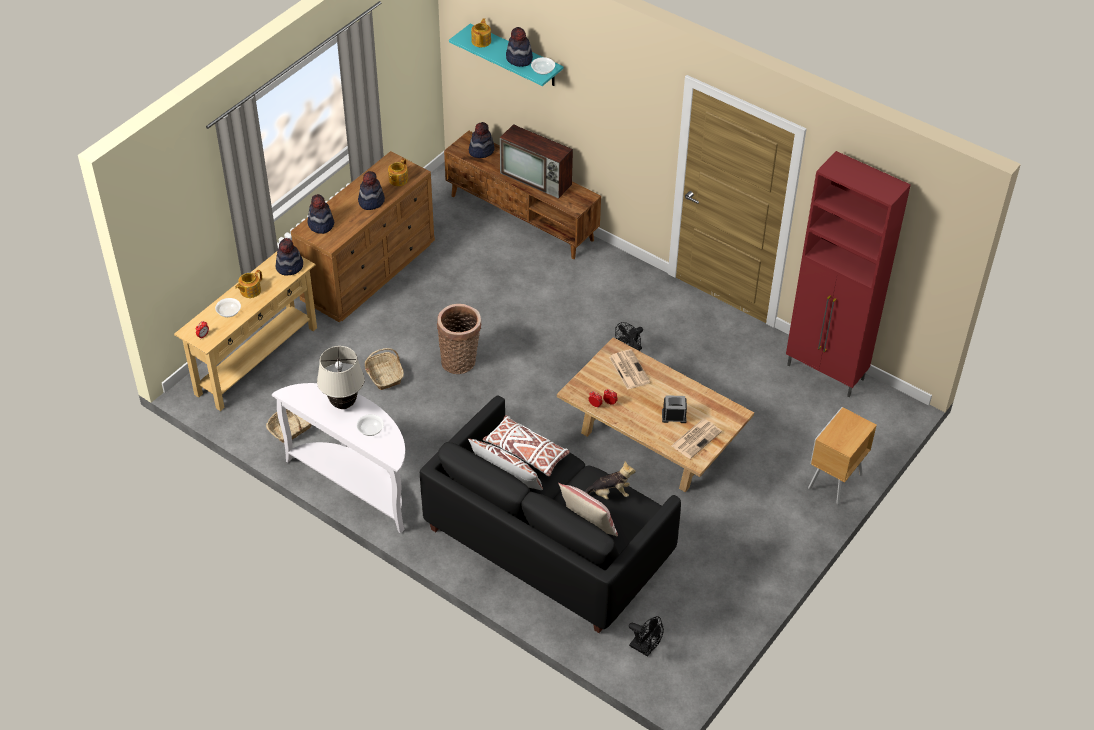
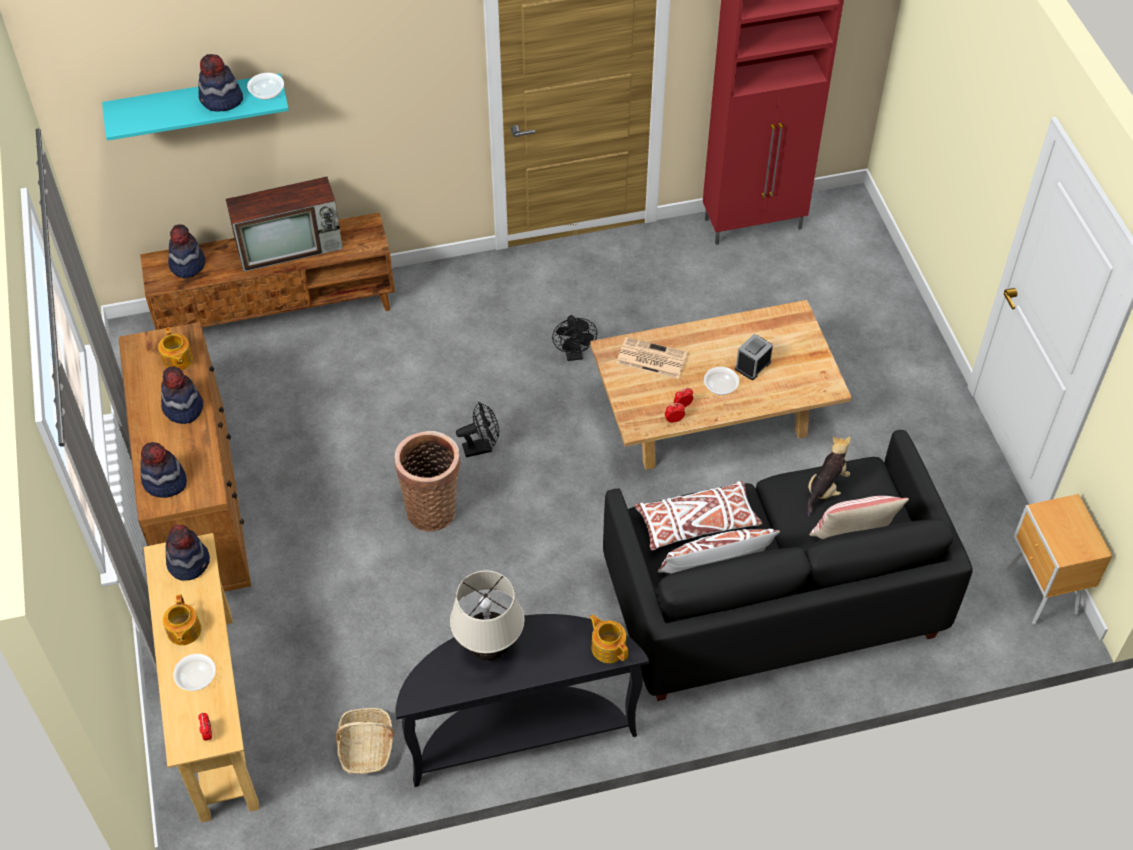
camera: 50 degrees left, 5 degrees up
(356, 484) = (519, 733): white console table -> black console table
(371, 430) = (558, 647): bowl -> bowl (720, 387)
(384, 375) = (379, 596): basket -> none
(481, 41) = (147, 111): teapot -> teapot (608, 647)
(645, 648) = (987, 610): black fan -> black fan (481, 447)
(696, 438) = (800, 367): newspaper -> none
(833, 482) = (898, 314): brown nightstand -> brown nightstand (1041, 593)

